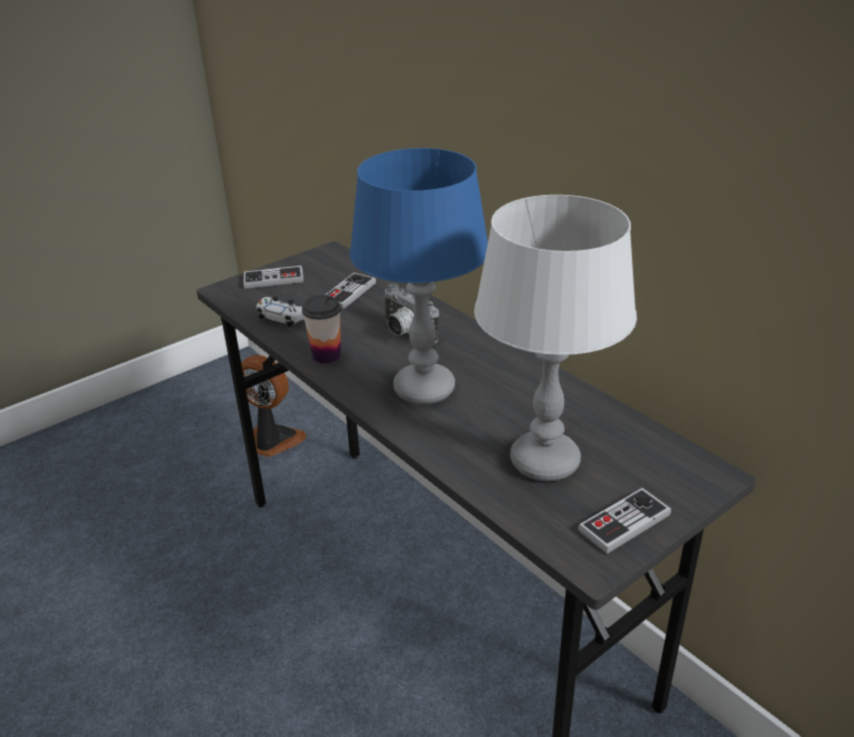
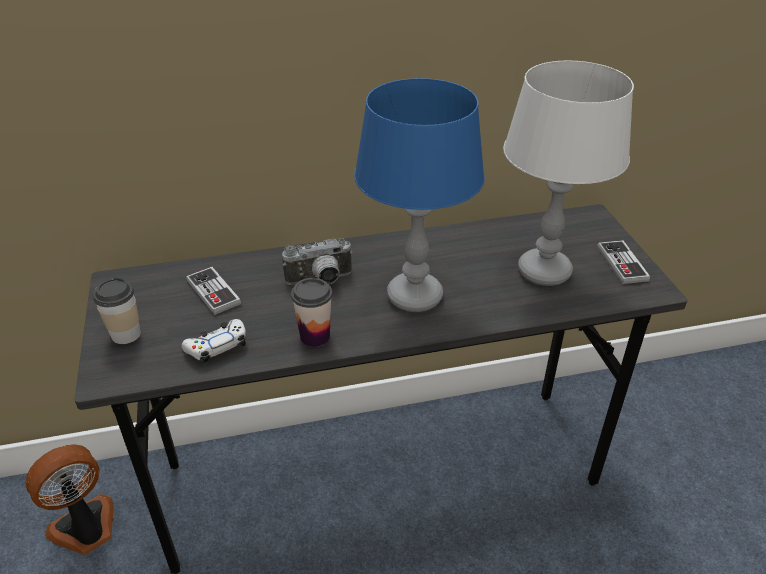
camera: 65 degrees left, 5 degrees up
(273, 279) = (126, 334): game controller -> cup

